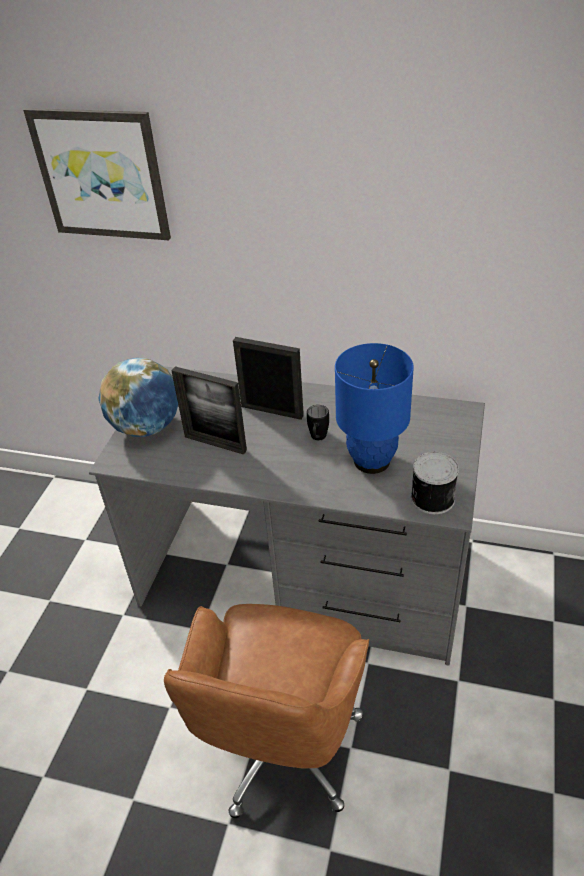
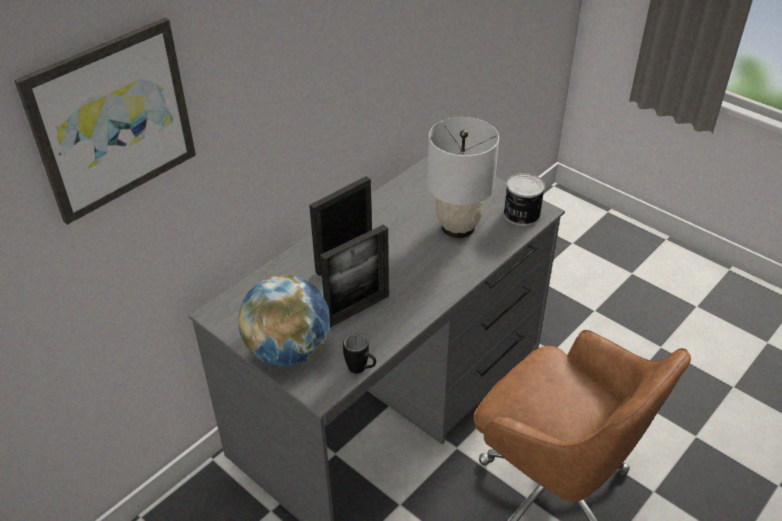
camera: 65 degrees left, 0 degrees up
(317, 439) = (406, 246): black mug -> black mug (361, 370)
(371, 461) = (458, 227): blue table lamp -> white table lamp

